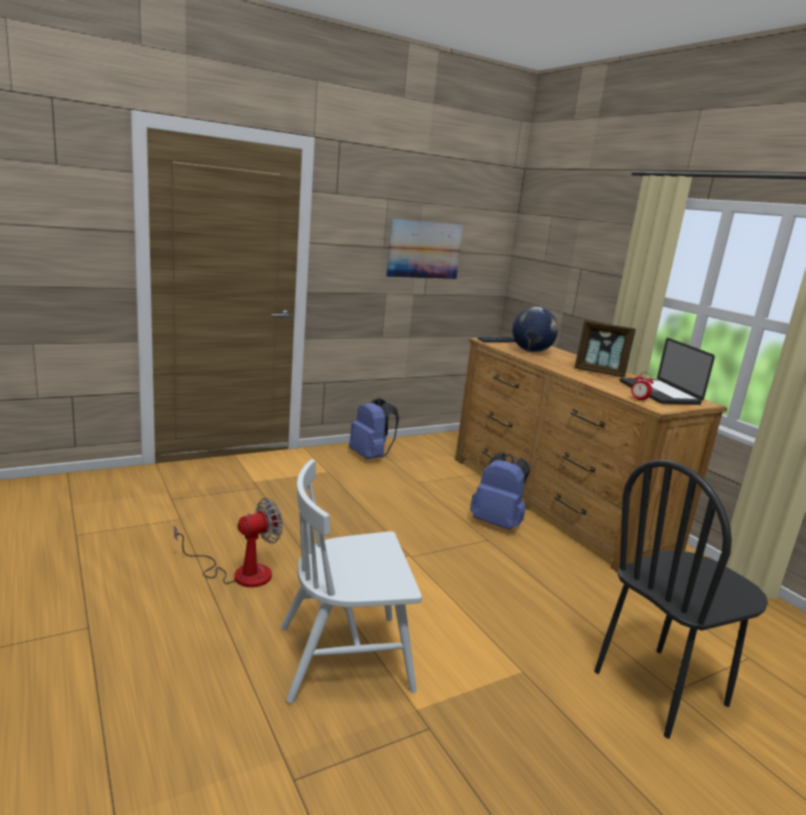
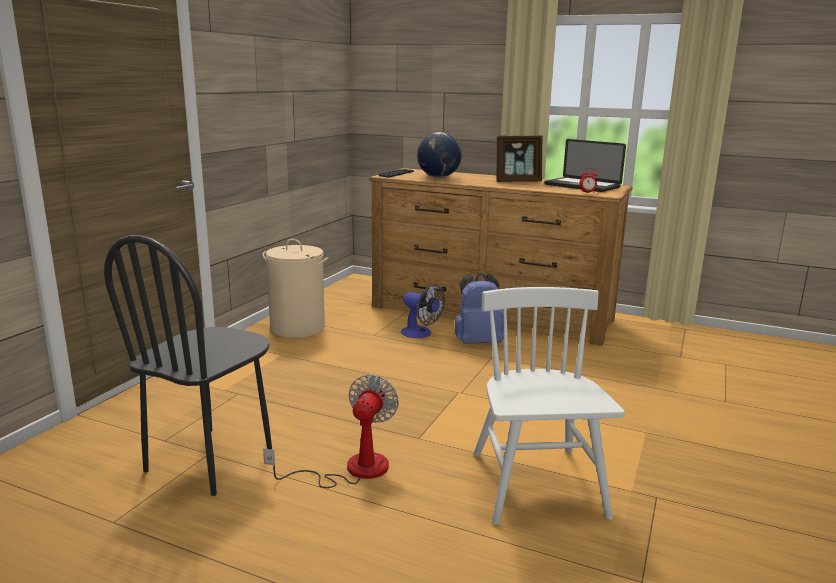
camera: 35 degrees left, 0 degrees up
(345, 657) = (537, 485): white chair -> white chair turned 135 degrees clockwise
(370, 456) = (298, 328): blue backpack -> beige laundry basket
(424, 250) = (290, 91): picture -> none
(458, 496) = (421, 334): none -> fan
(661, 689) = (719, 403): black chair -> black chair (210, 460)

